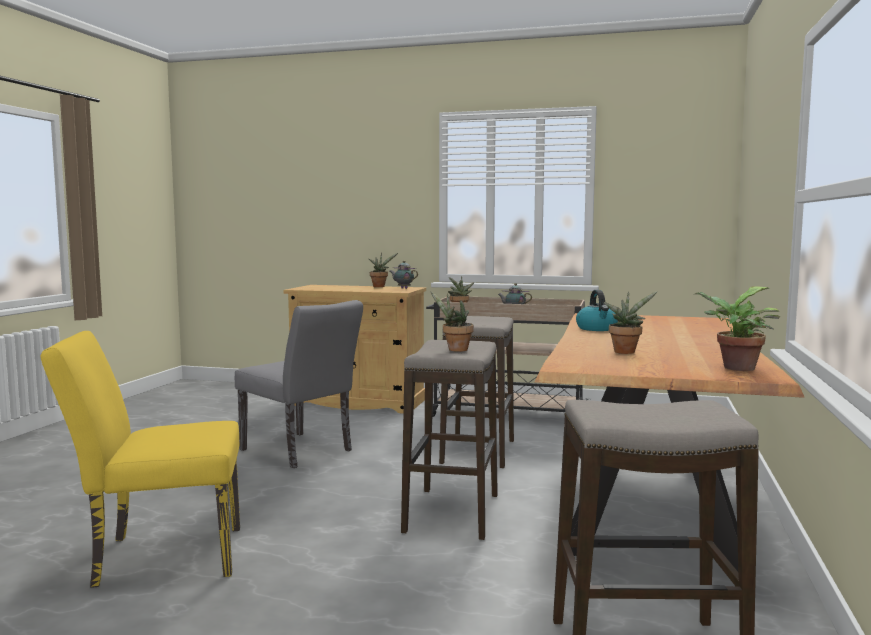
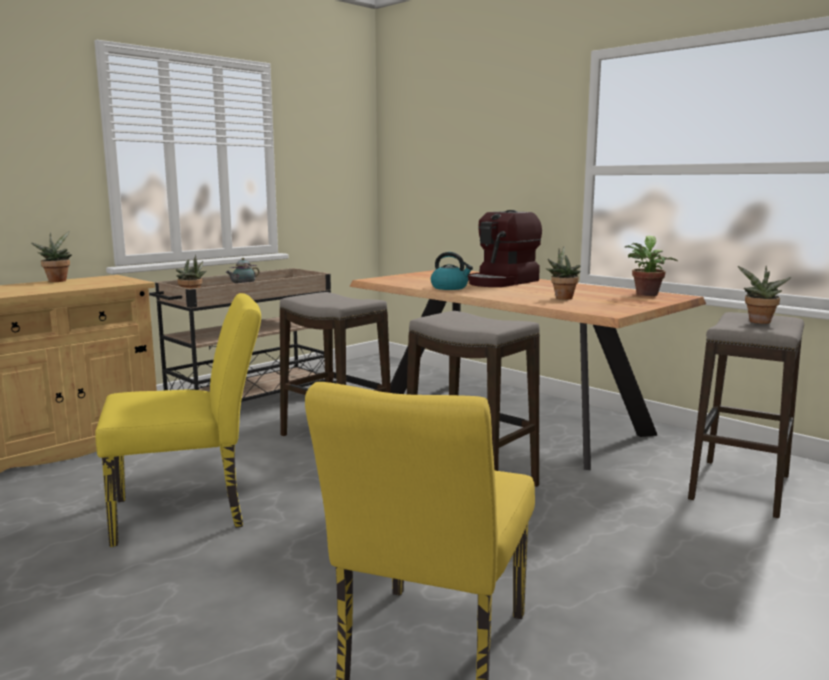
camera: 60 degrees left, 5 degrees up
(301, 452) = (191, 512): grey chair -> yellow chair
(403, 288) = (106, 279): teapot -> none
(455, 349) = (477, 321): potted plant -> potted plant (759, 322)
(678, 333) = (502, 282): none -> coffee machine

